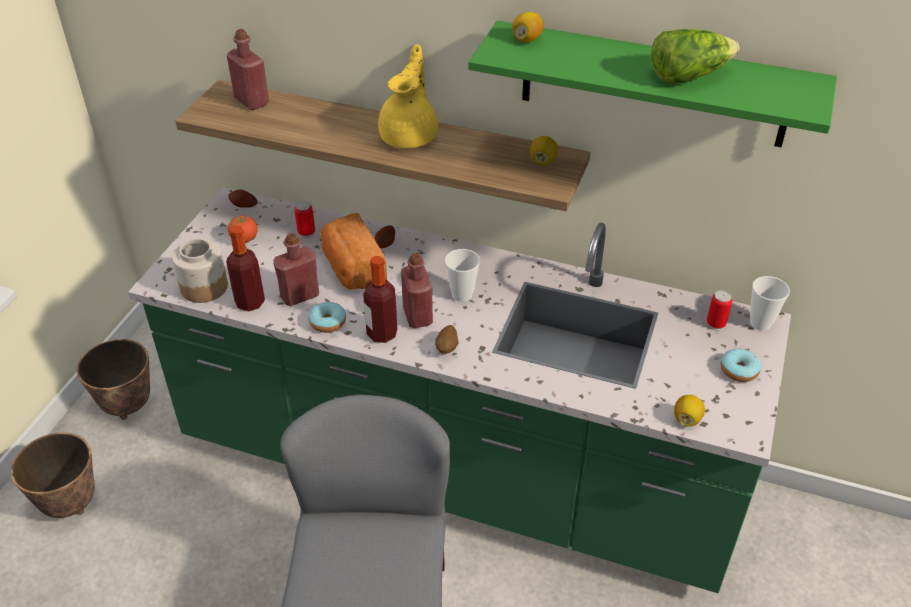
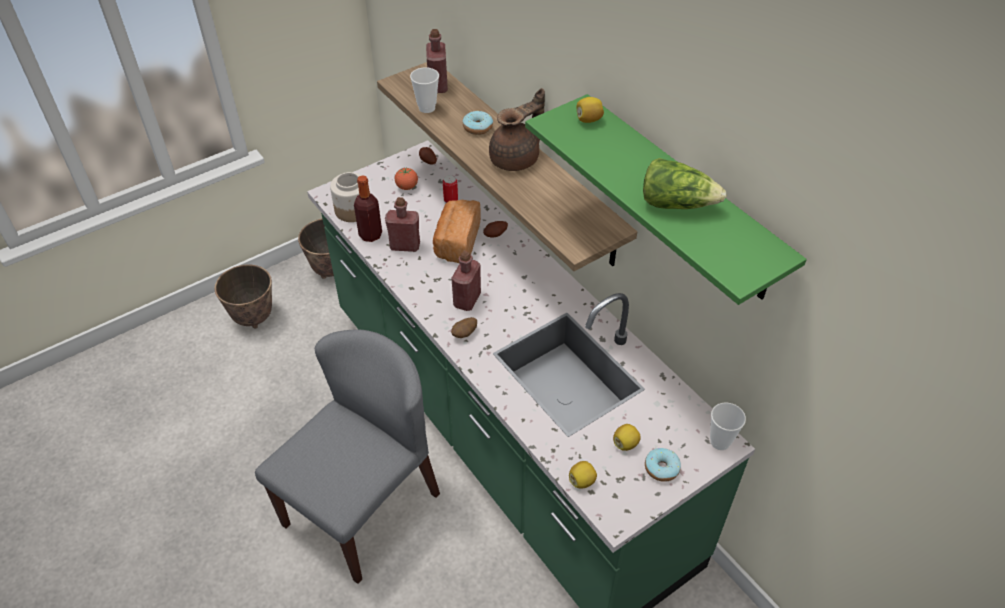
camera: 35 degrees right, 5 degrees up
(328, 322) = (405, 274): donut -> donut (477, 127)
(382, 333) = (432, 300): bottle -> none
(410, 136) = (516, 159): yellow teapot -> brown teapot
(462, 295) = (512, 300): cup -> cup (427, 108)
(543, 161) = (591, 223): lemon -> lemon (625, 443)
(716, 324) = (682, 422): can -> none

